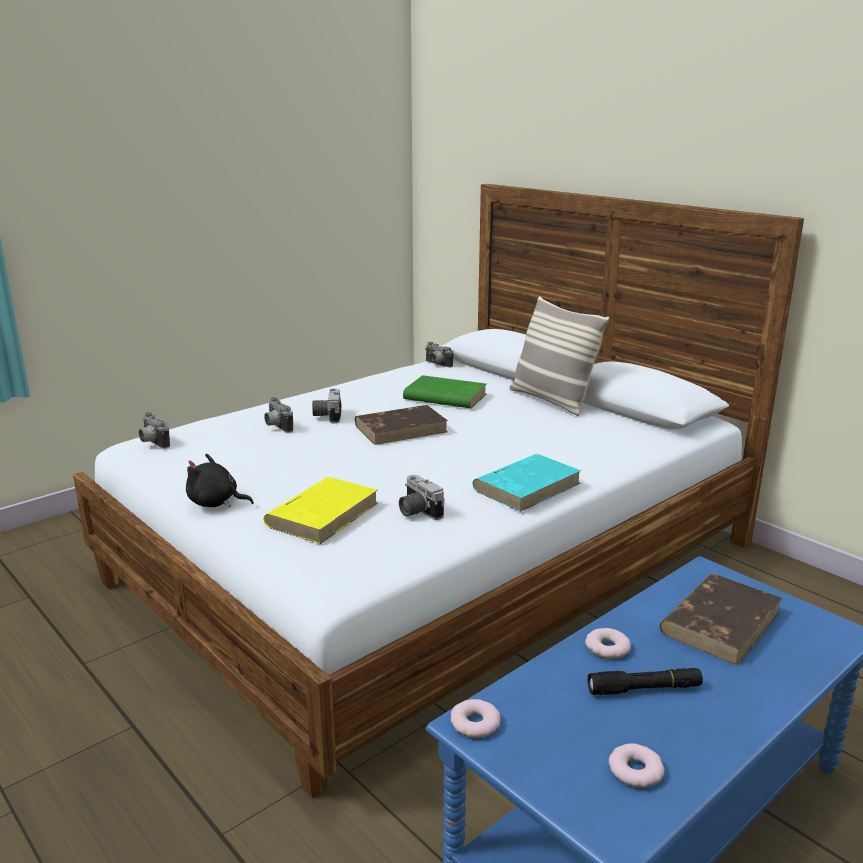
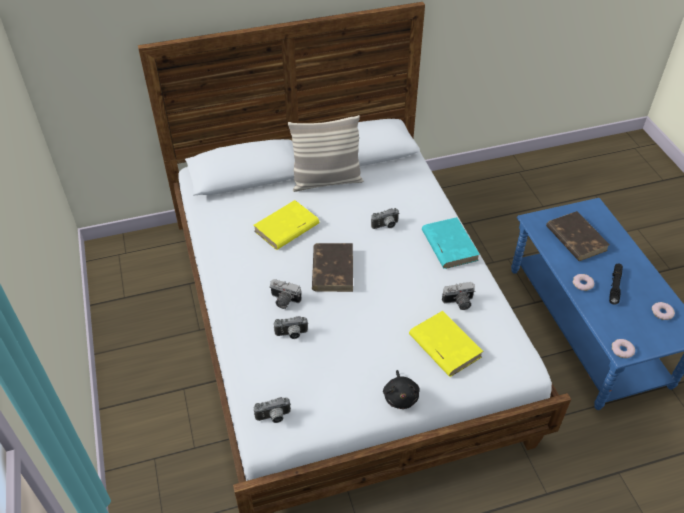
camera: 65 degrees left, 25 degrees up
(216, 503) = (400, 396): black plush toy -> black plush toy turned 45 degrees counterclockwise
(436, 364) = (211, 208): camera -> camera (386, 226)
(444, 397) = (286, 228): green book -> yellow book

